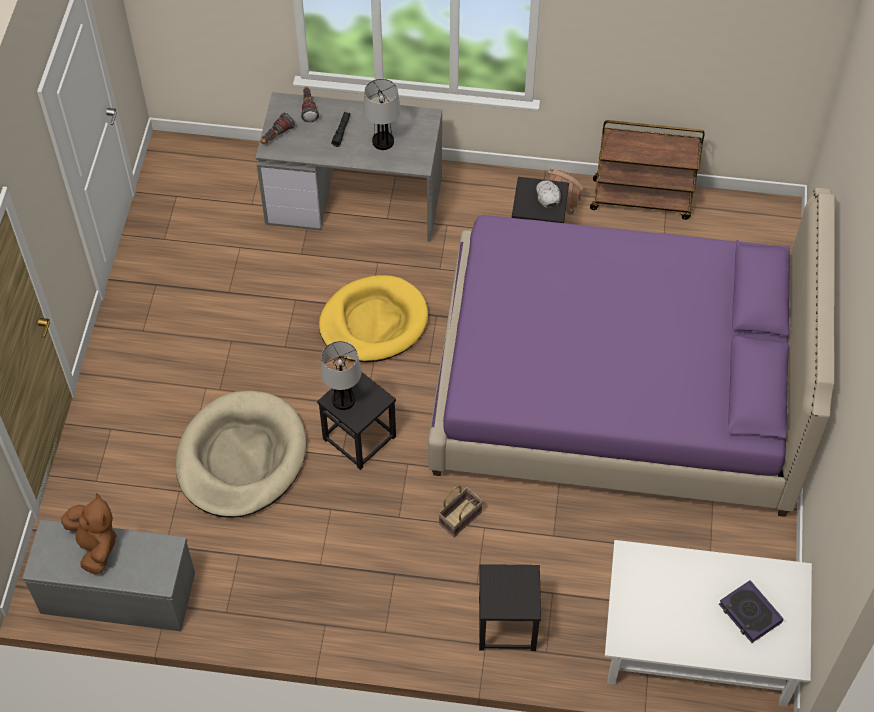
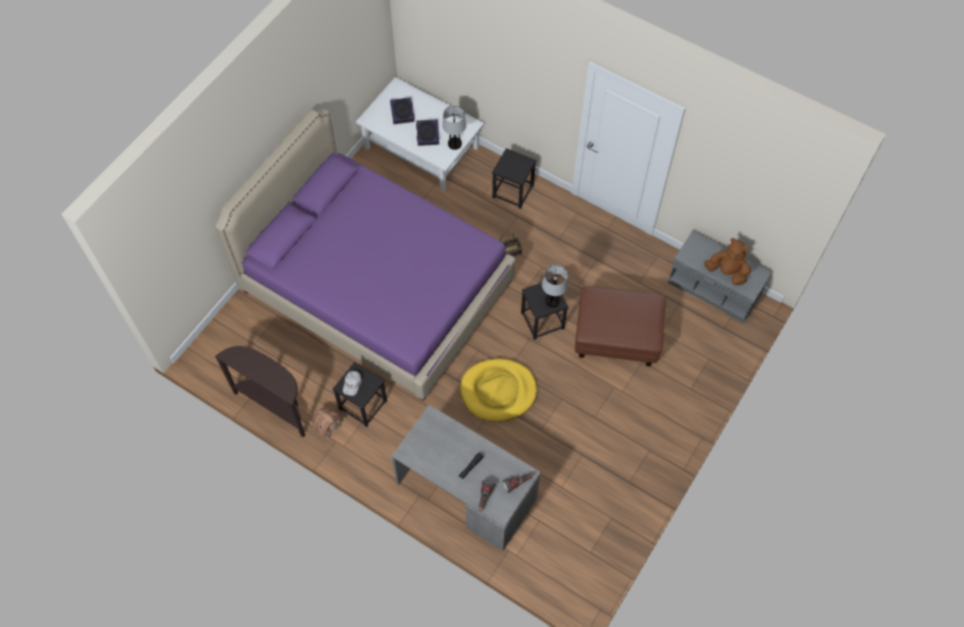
camera: 155 degrees left, 5 degrees up
(95, 545) = (726, 272): brown plush toy -> brown plush toy turned 120 degrees clockwise
(241, 457) = (617, 337): beige dog bed -> brown ottoman
(383, 141) = (446, 445): table lamp -> table lamp (454, 144)
(642, 199) = (275, 406): brown cart -> brown console table
(683, 590) = (427, 134): none -> book

